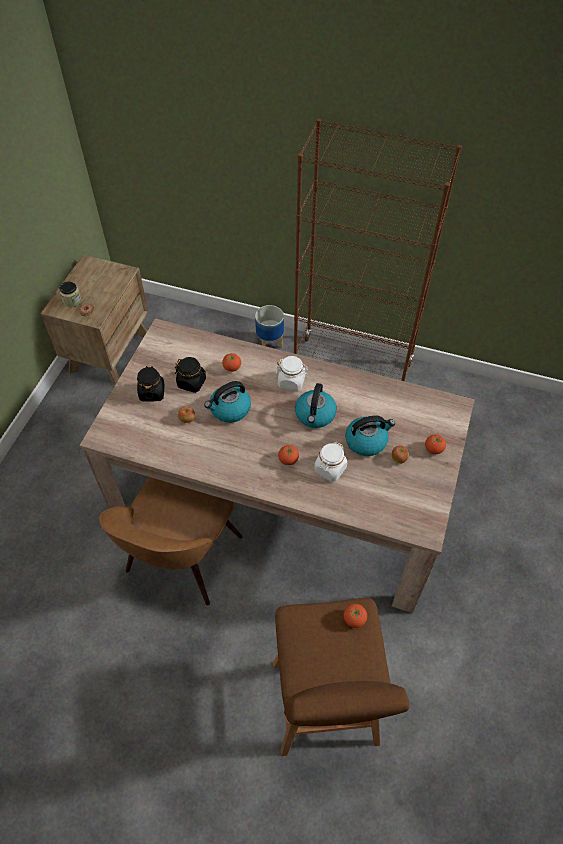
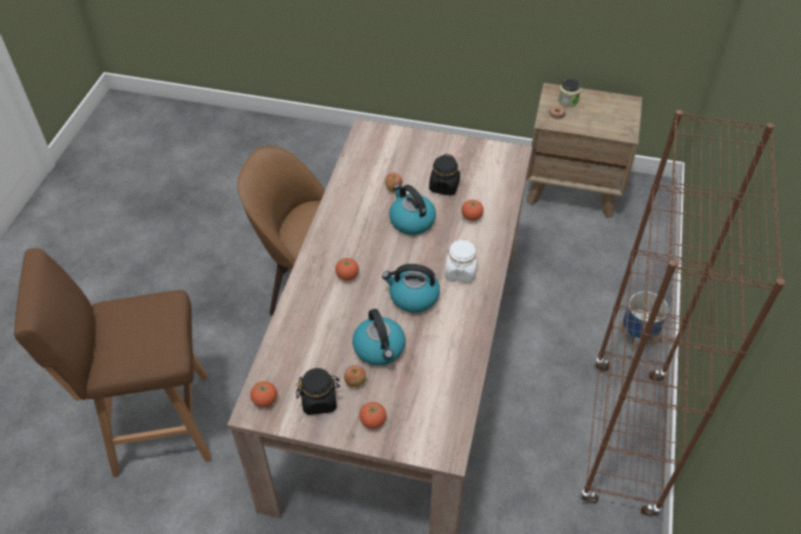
camera: 85 degrees right, 5 degrees down
(152, 392) = (425, 158): black jar -> black jar (319, 400)
(330, 469) = (337, 314): white jar -> none
(354, 619) = (161, 349): tomato -> tomato (265, 400)

